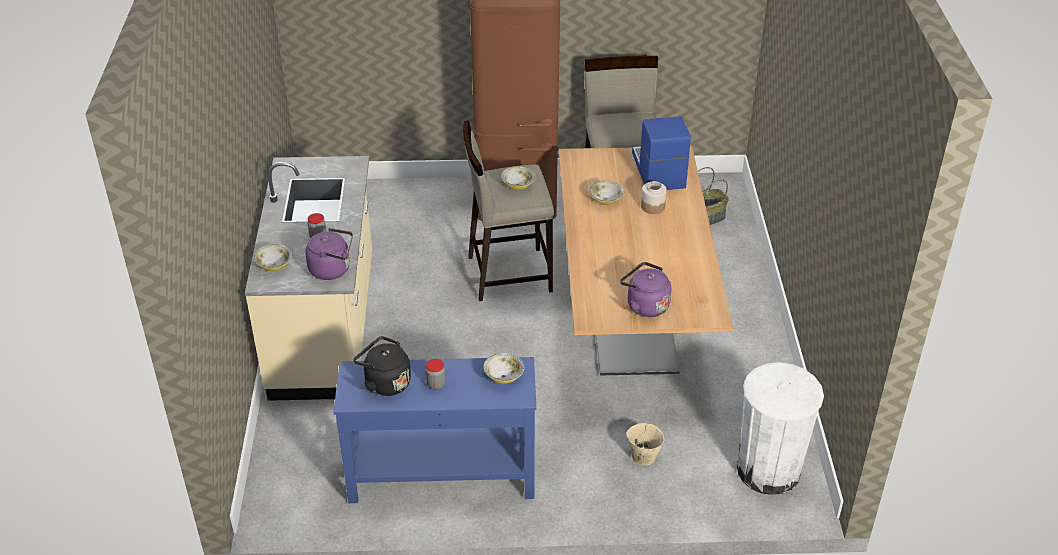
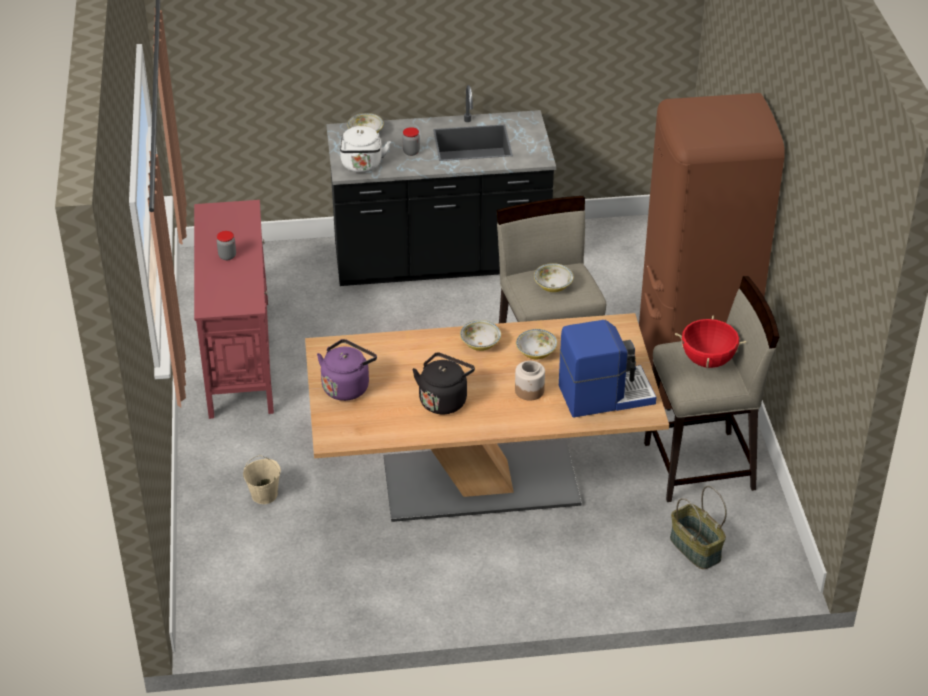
camera: 85 degrees right, 0 degrees up
(326, 327) = (440, 261): beige counter -> black counter
(333, 269) = (362, 166): purple kettle -> white kettle
(385, 382) = (230, 227): black kettle -> black kettle (444, 400)
(441, 475) = (240, 356): blue console table -> red console table
(504, 376) = (237, 295): bowl -> bowl (480, 344)
(620, 122) = (708, 361): none -> red cooking pot
(768, 470) = (243, 595): white trash can -> none

